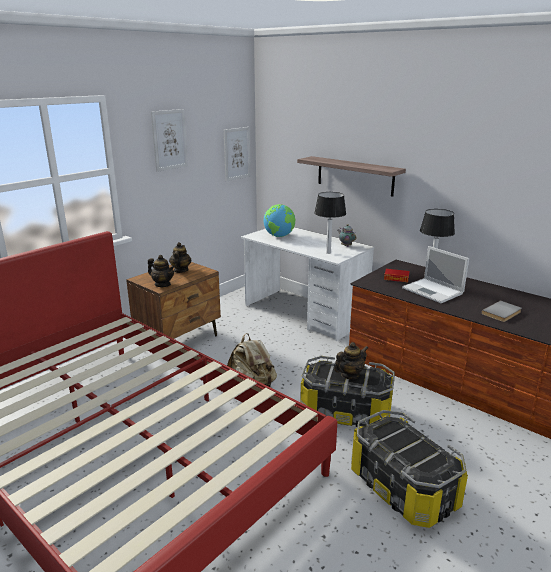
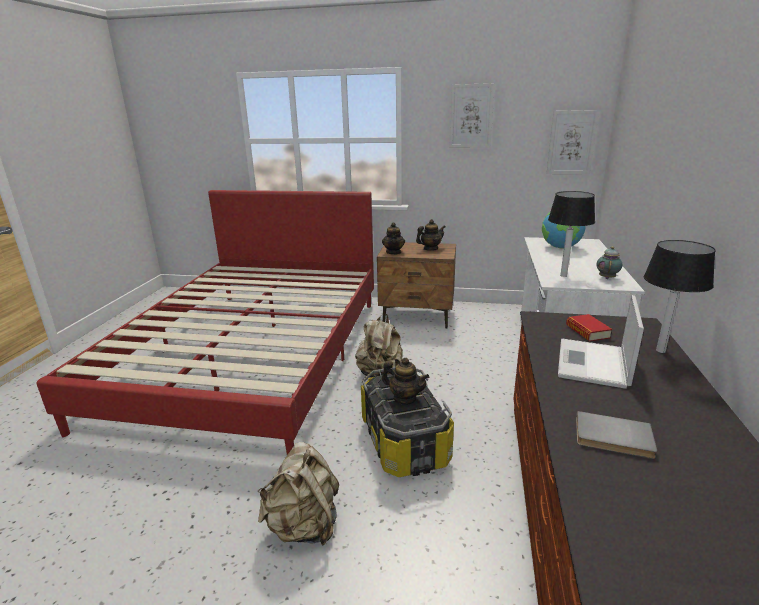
camera: 60 degrees right, 0 degrees up
(355, 176) = (656, 179): shelf -> none
(403, 487) = (304, 526): storage box -> beige backpack

